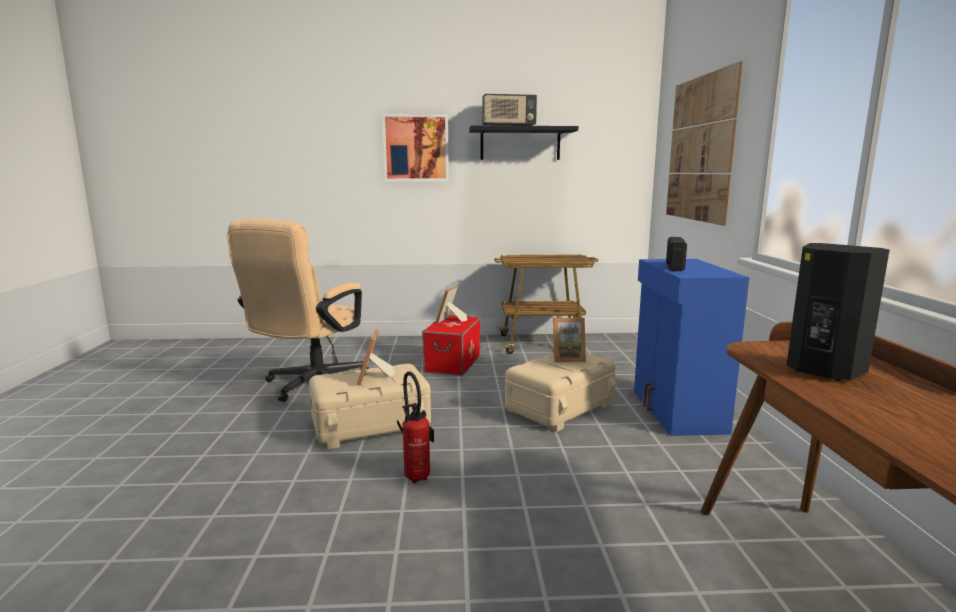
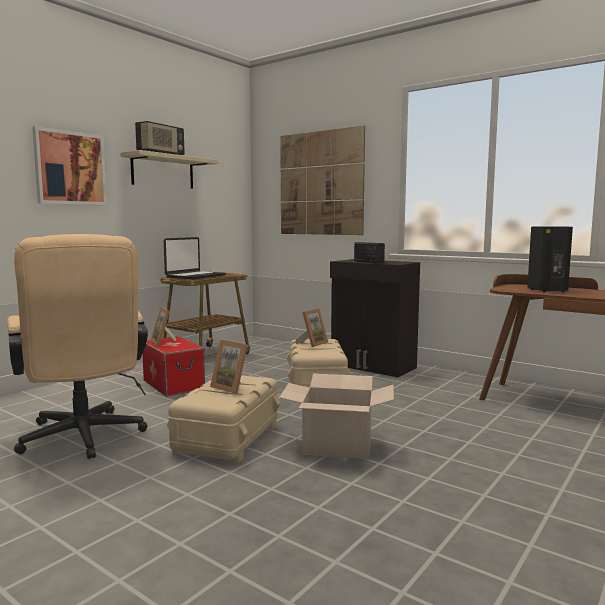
camera: 50 degrees left, 5 degrees down
(417, 475) = (338, 446): fire extinguisher -> cardboard box
(520, 144) = (163, 172): black shelf -> beige shelf
(534, 257) = (195, 276): none -> laptop
(676, 411) = (373, 366): blue cabinet -> black cabinet

